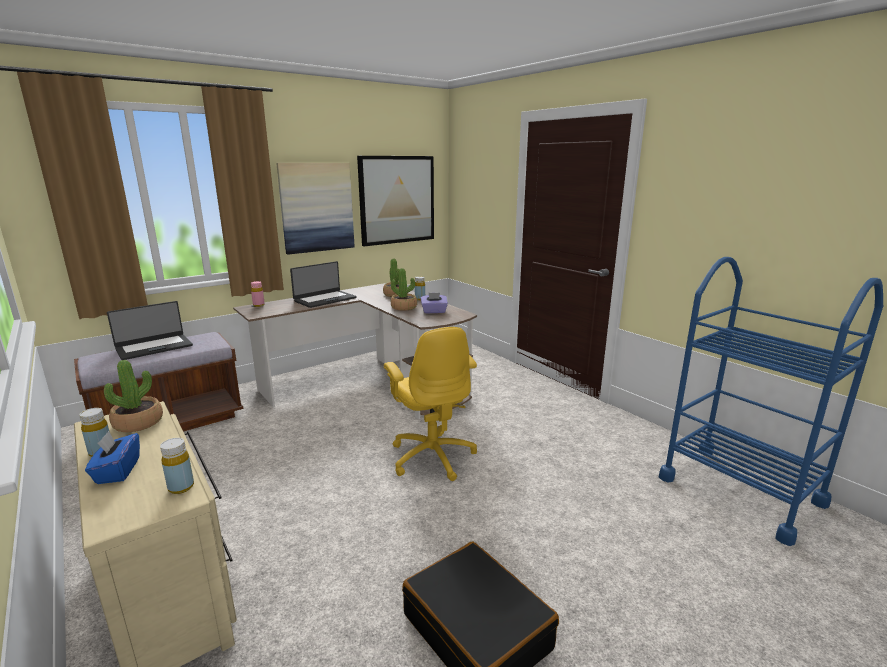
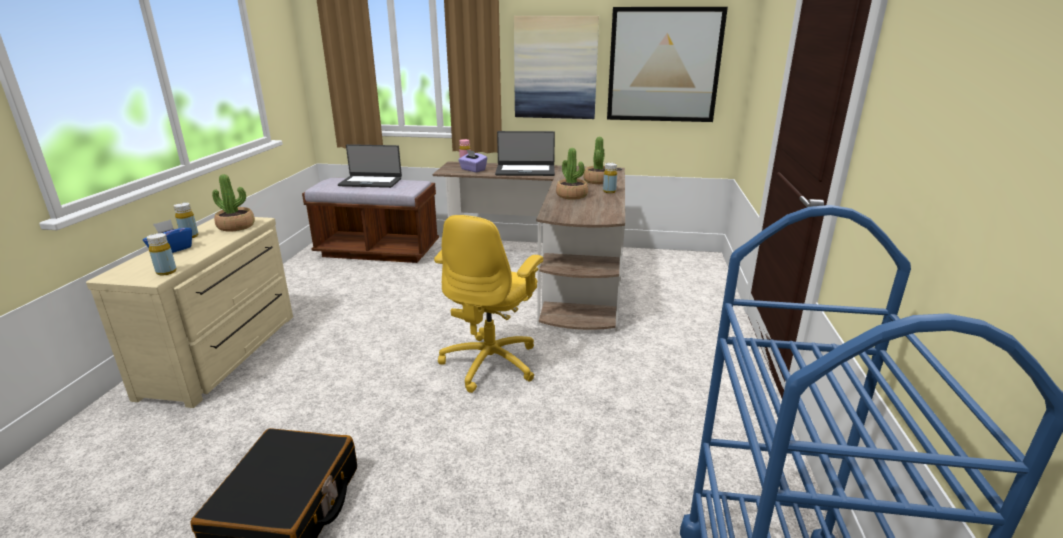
camera: 45 degrees right, 5 degrees up
(434, 311) = (588, 207): purple tissue box -> purple tissue box (473, 170)

